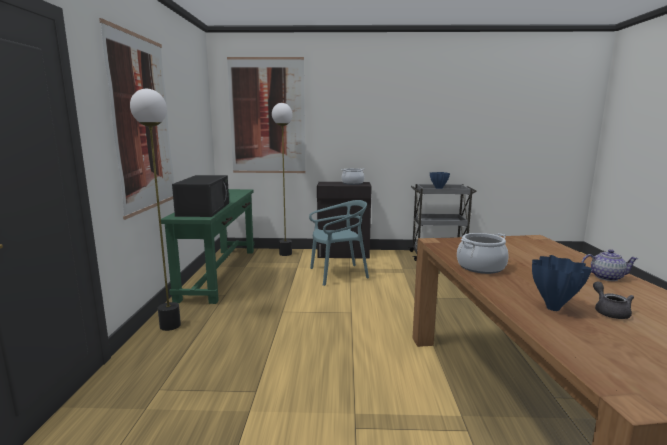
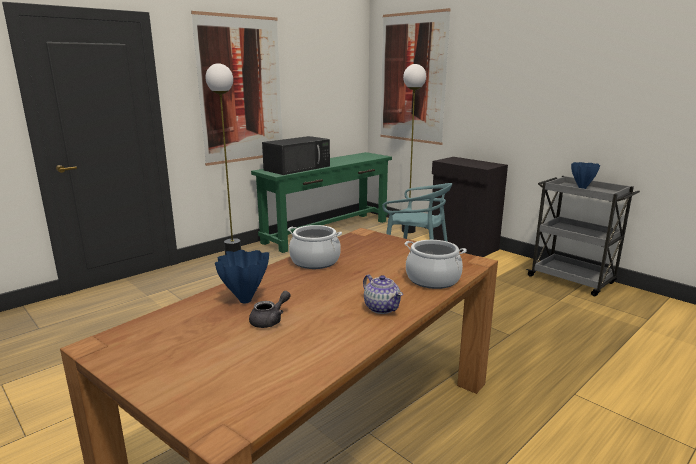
camera: 45 degrees right, 5 degrees up
(352, 183) = (479, 163): cooking pot -> cooking pot (433, 279)

